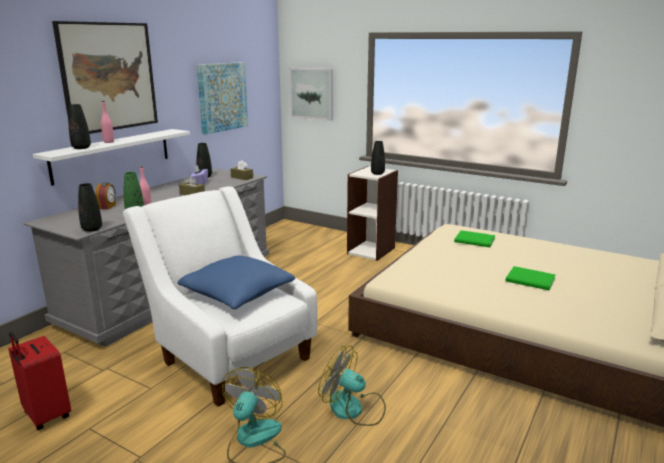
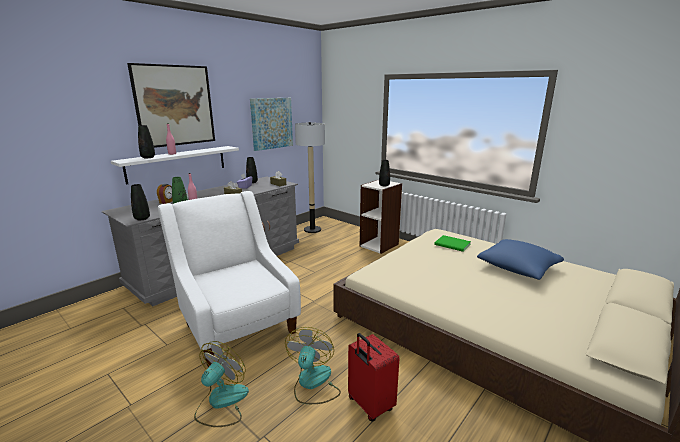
camera: 10 degrees right, 0 degrees up
(45, 416) = (83, 359): red suitcase -> red suitcase (369, 405)
(237, 294) = (237, 277): blue pillow -> blue pillow (517, 268)
(277, 237) = (312, 229): none -> floor lamp
(312, 93) = (343, 122): picture -> none
(353, 409) = (313, 383): fan -> fan turned 60 degrees clockwise
(531, 280) = (489, 285): green book -> none

